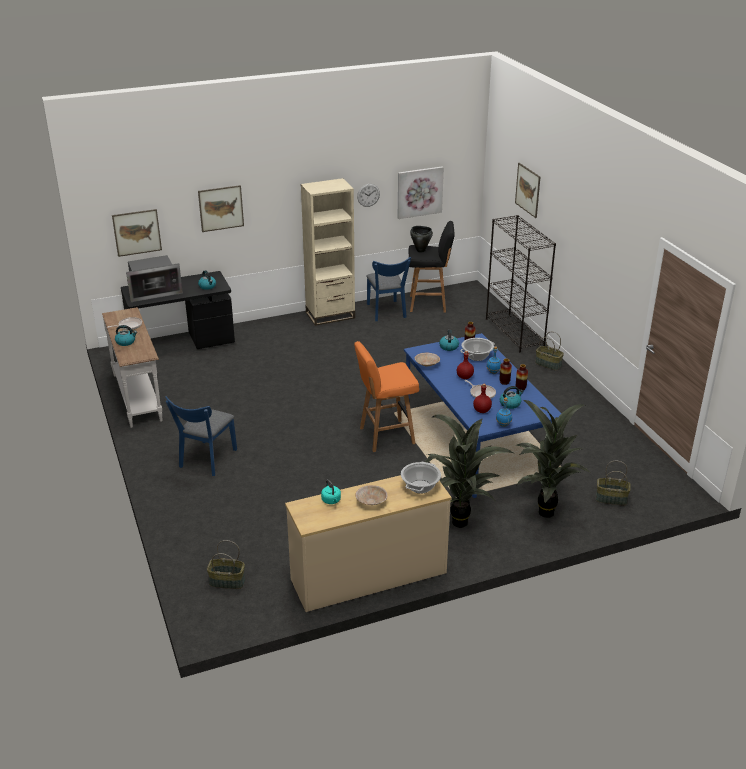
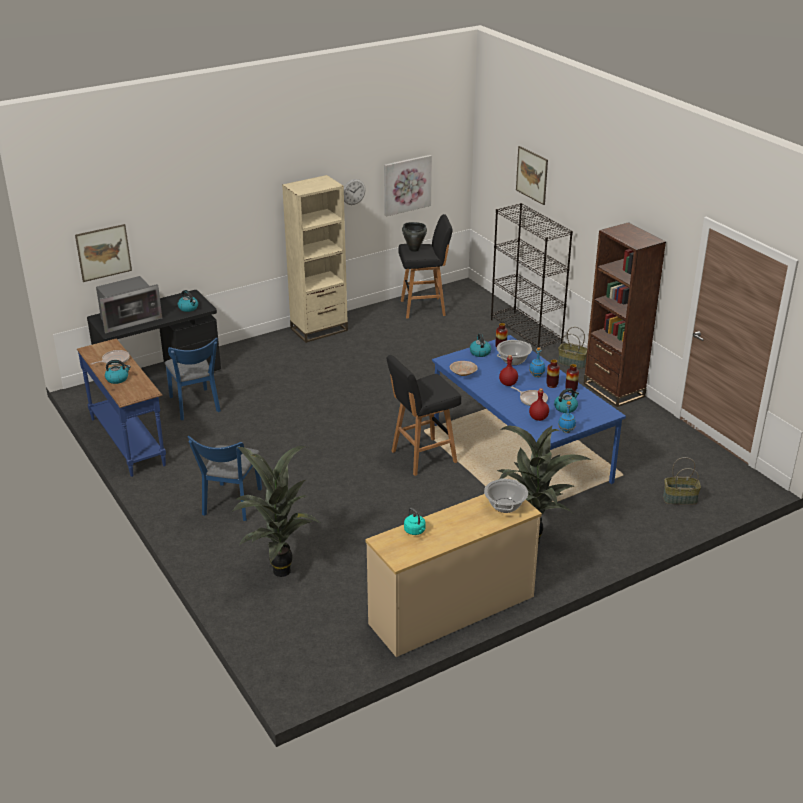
camera: 10 degrees left, 0 degrees up
(138, 397) = (129, 441): white console table -> blue console table
(221, 208) = (196, 218): picture -> none
(226, 582) = (298, 635): basket -> none
(371, 501) = (458, 527): beige bowl -> none
(385, 436) = (422, 457): orange stool -> black stool
(387, 312) = (381, 321): blue chair -> blue chair (195, 406)
(543, 511) = (614, 519): potted plant -> potted plant (278, 569)
(579, 392) = (613, 390): none -> brown bookcase

